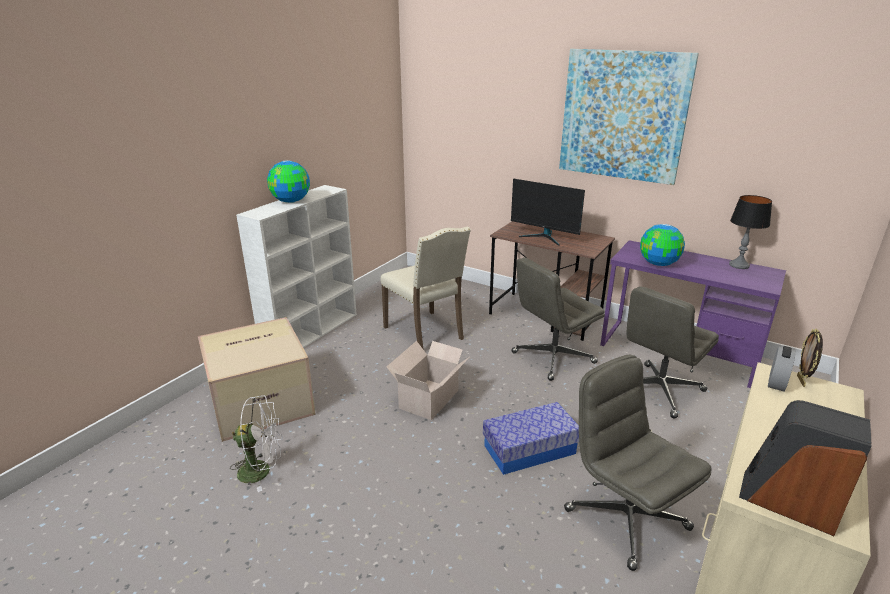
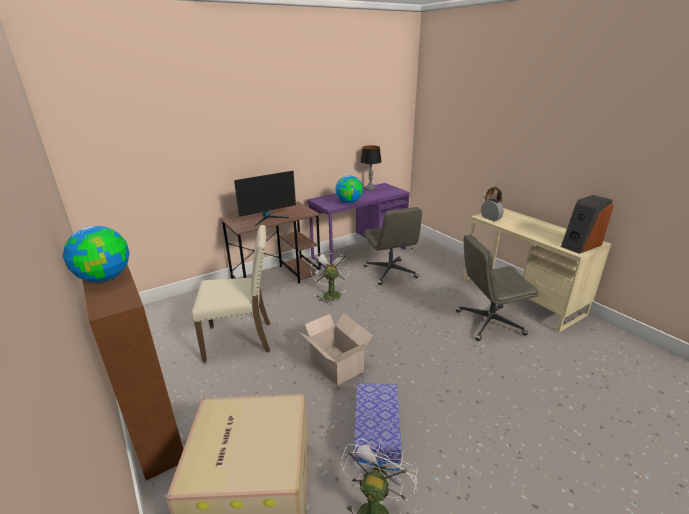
camera: 65 degrees left, 0 degrees up
(311, 332) = (151, 419): white bookcase -> brown bookcase
(529, 449) = (419, 336): storage box -> storage box (376, 434)
(552, 358) = (330, 294): grey office chair -> white fan
(623, 116) = (284, 112): picture -> none

